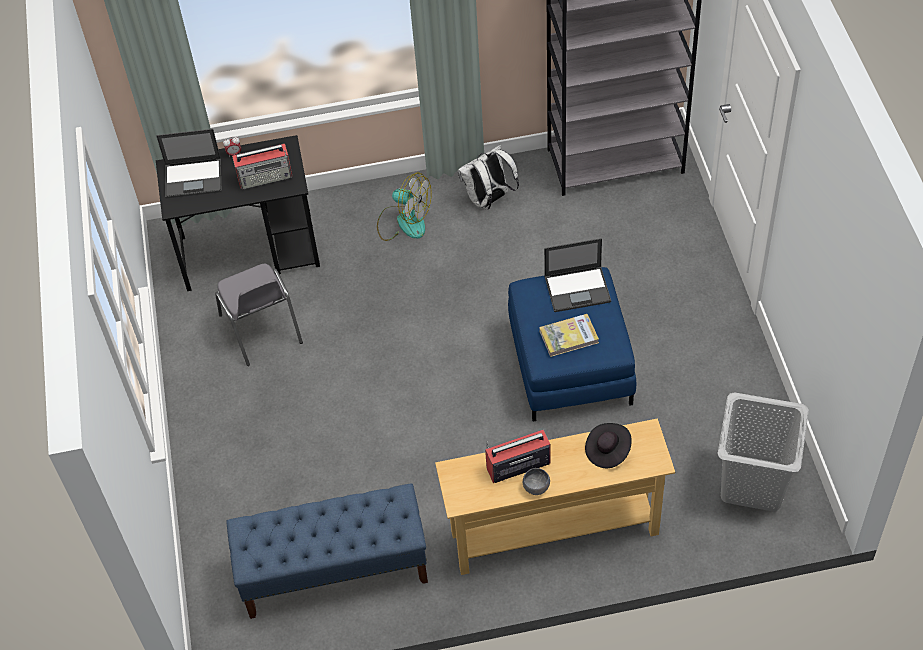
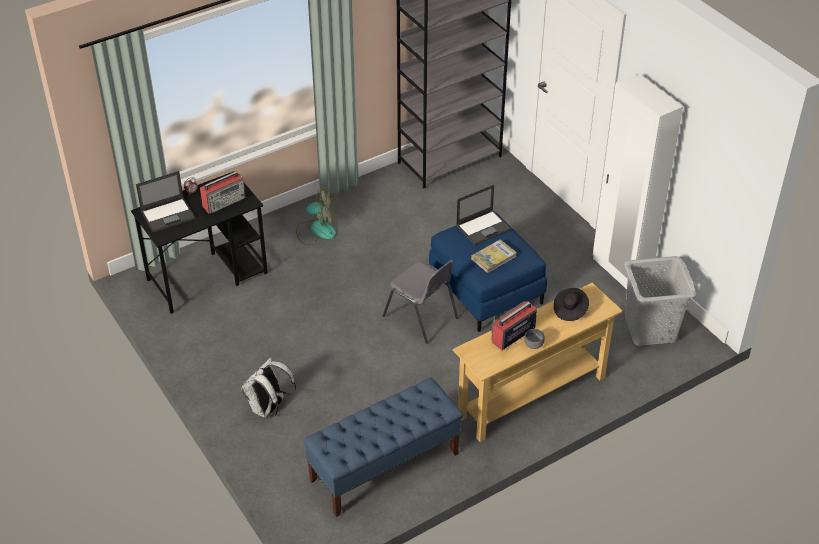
camera: 25 degrees left, 10 degrees down
(261, 330) = (243, 325): grey chair -> grey chair (421, 317)
(489, 200) = (372, 202): white backpack -> white backpack (269, 408)
(756, 388) = (620, 272): none -> white wardrobe

